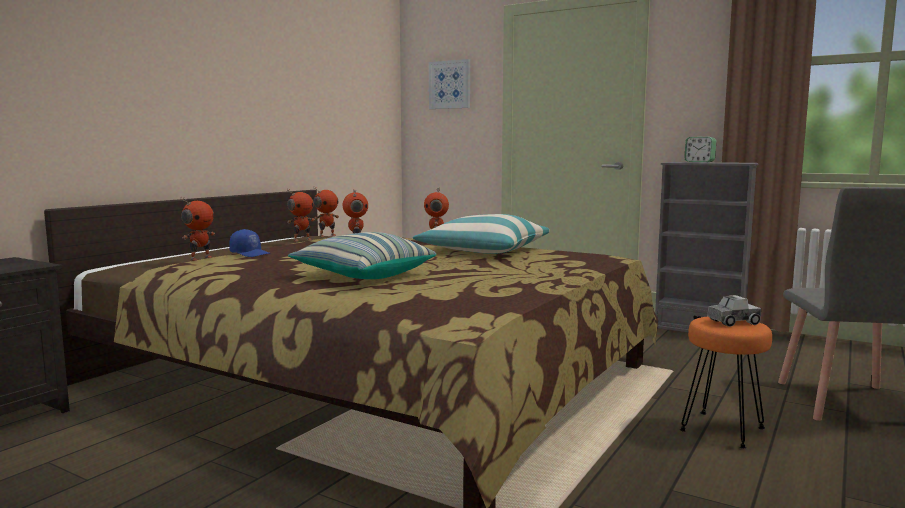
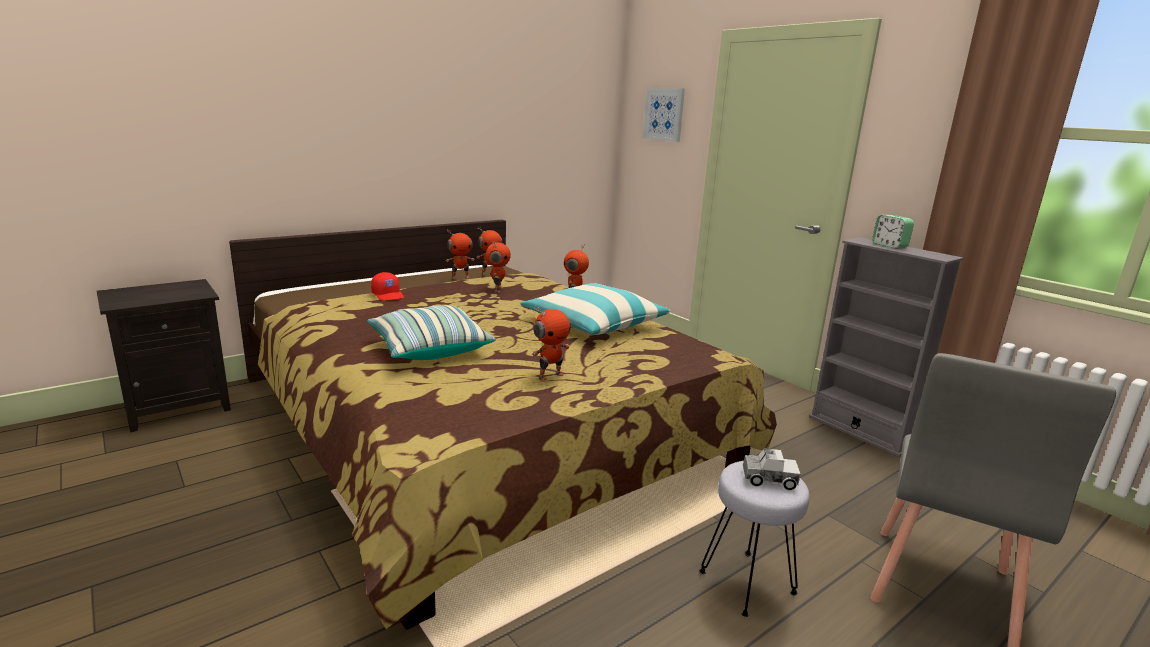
camera: 20 degrees right, 10 degrees up
(200, 258) = (343, 296): toy robot -> toy robot (550, 375)
(250, 254) = (388, 295): blue cap -> red cap
(723, 430) = (747, 583): orange stool -> grey stool

